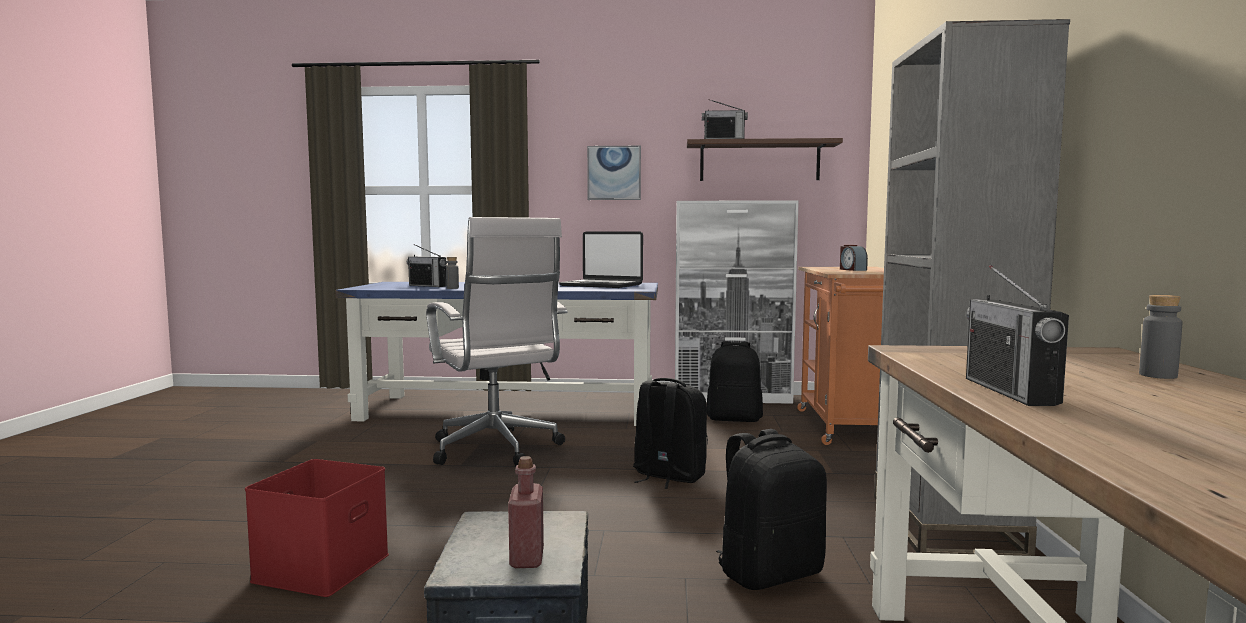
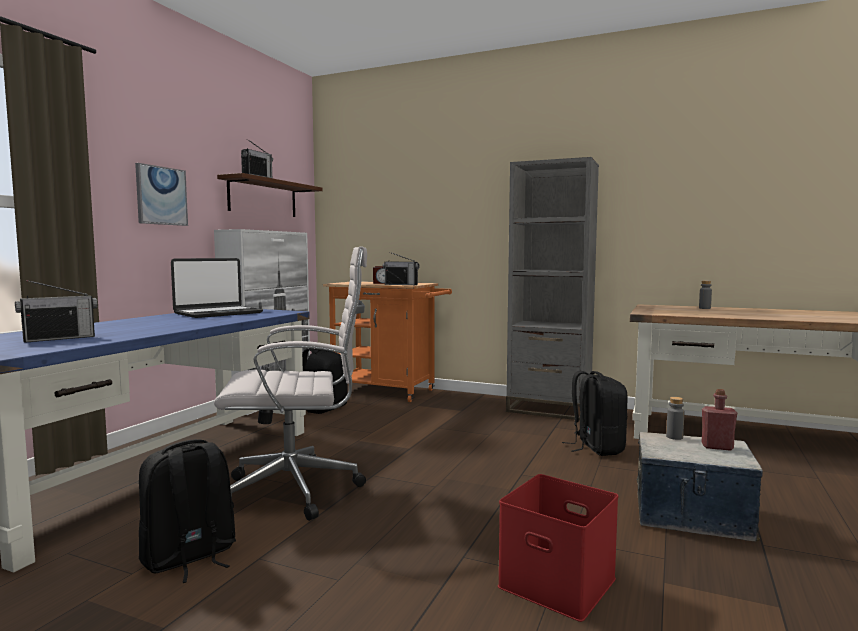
camera: 70 degrees left, 0 degrees up
(452, 288) = (128, 334): grey bottle -> grey bottle (674, 437)
(668, 476) = (432, 444): black backpack -> black backpack (189, 558)
(1010, 391) = (744, 316): radio -> radio (401, 284)

